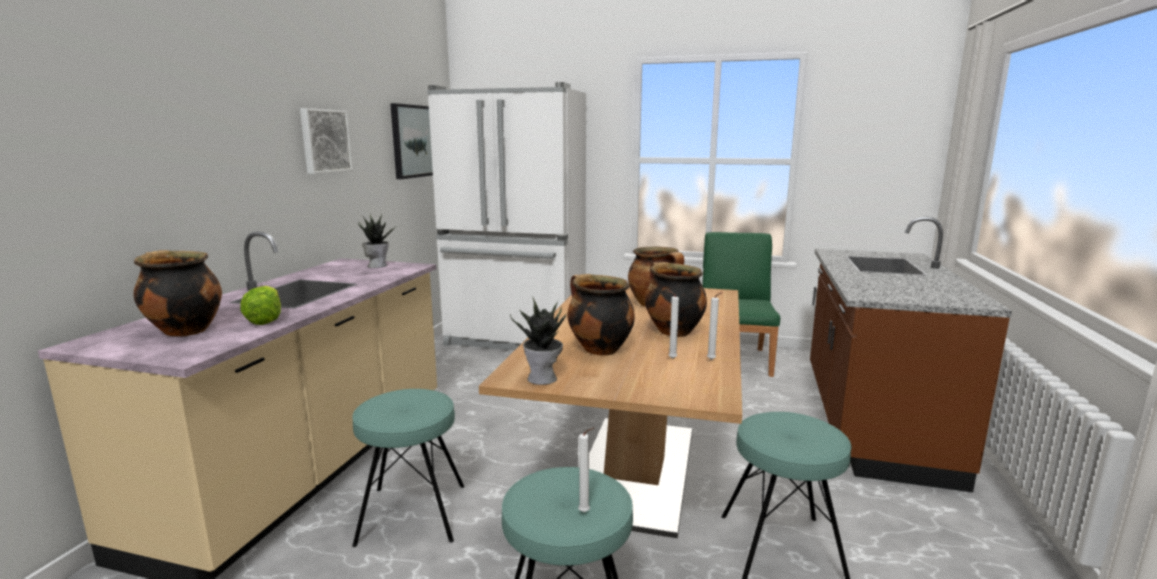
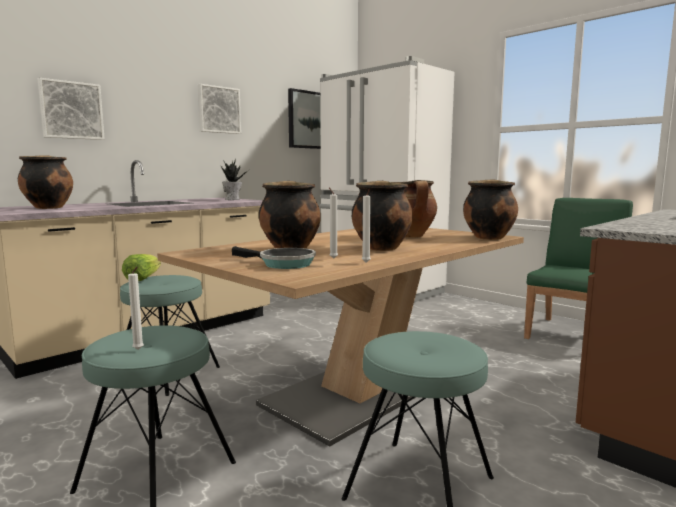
camera: 30 degrees right, 5 degrees down
(153, 167) = (71, 110): none -> picture
(265, 319) = (97, 208): lettuce -> lettuce (142, 279)
(543, 379) = (205, 255): potted plant -> none
(651, 378) = (283, 264): none -> frying pan
(717, 296) = (488, 237): none -> cooking pot

